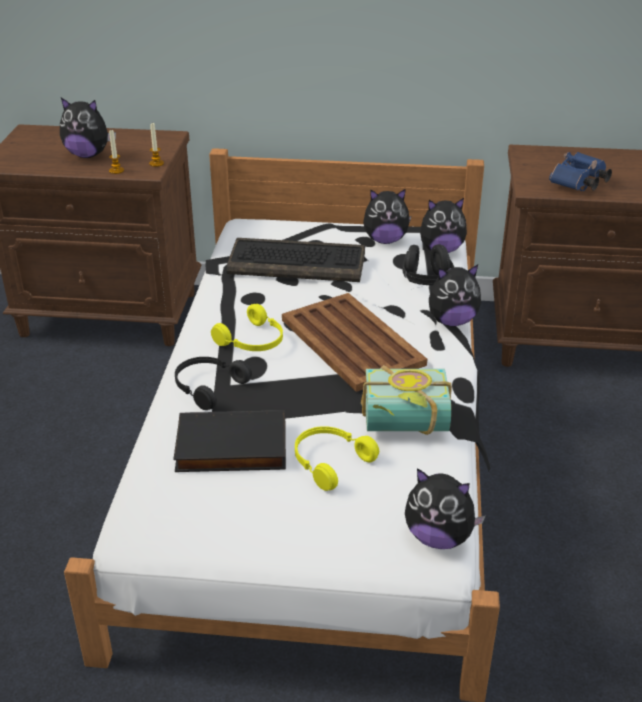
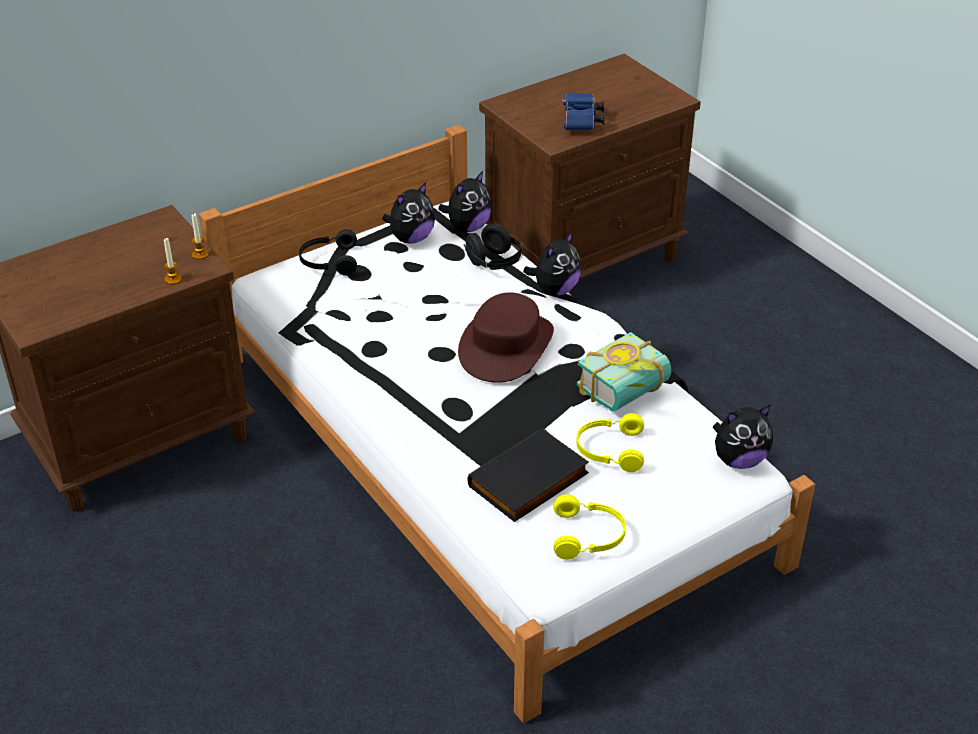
camera: 40 degrees left, 5 degrees up
(88, 155) = (115, 275): plush toy -> none
(207, 387) = (444, 444): black headphones -> black headphones (328, 261)
(253, 341) = (428, 386): yellow headphones -> yellow headphones (588, 536)
(298, 263) = (371, 296): keyboard -> none
(351, 341) = (505, 346): brown tray -> brown hat

